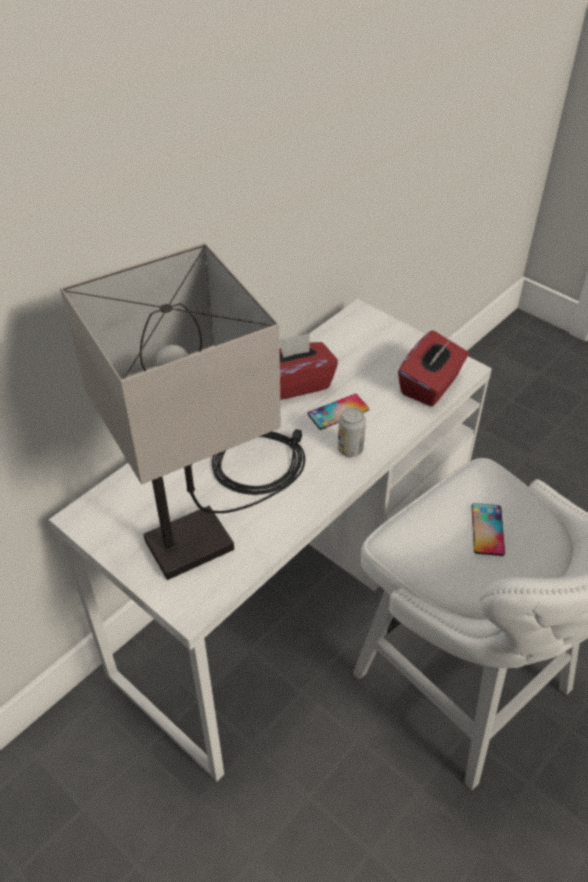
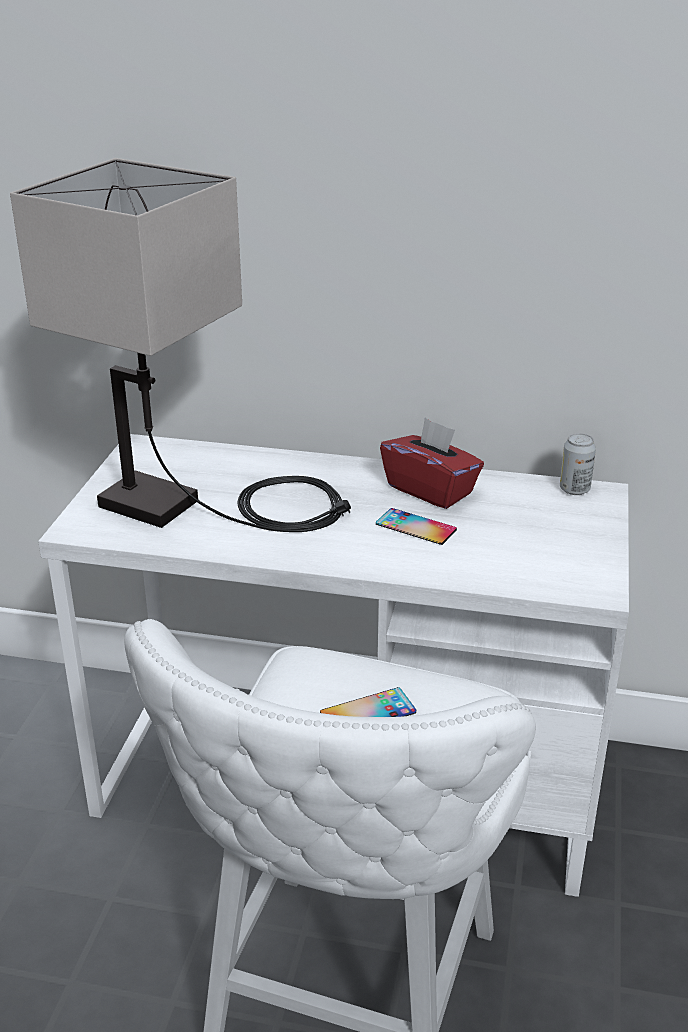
camera: 60 degrees right, 15 degrees down
(350, 449) = (365, 551): can -> can (574, 489)
(430, 385) = (534, 574): red tissue box -> none

